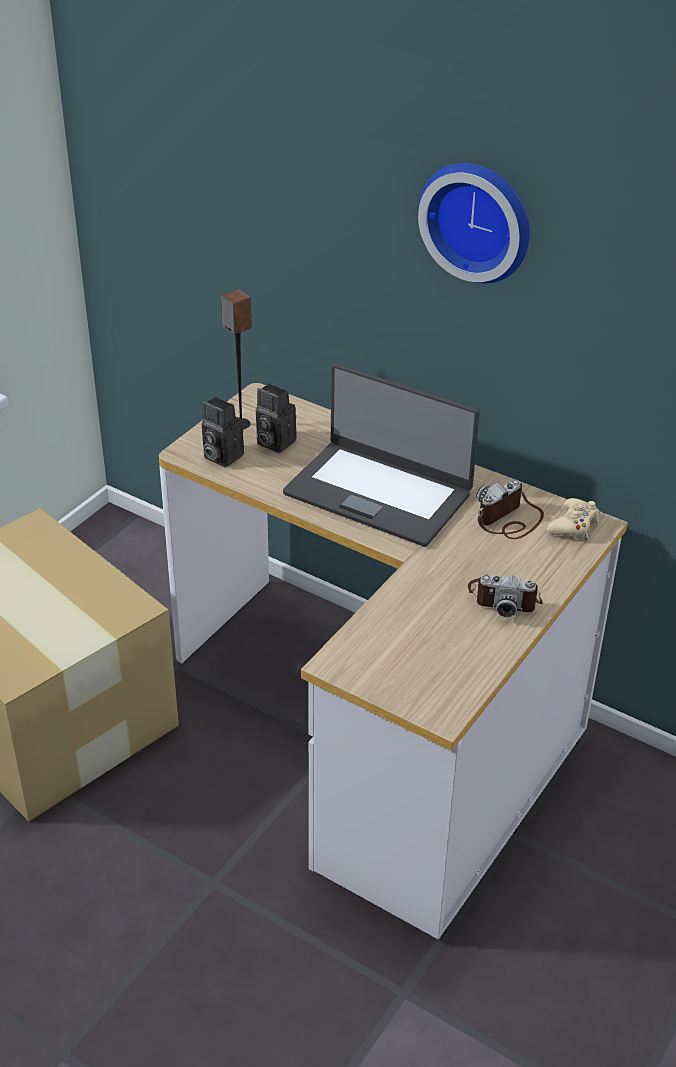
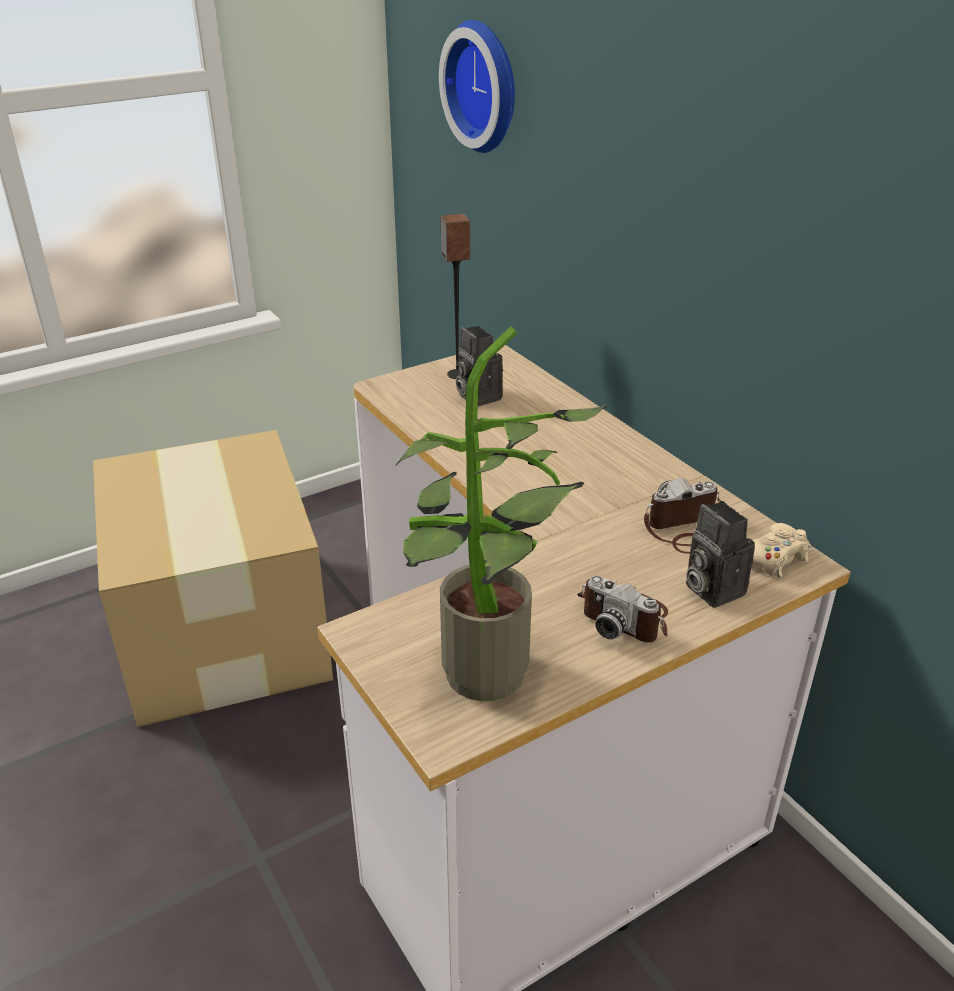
camera: 25 degrees right, 5 degrees down
(220, 456) = (413, 397): camera -> camera (710, 588)
(379, 492) = (553, 466): laptop -> none
(444, 671) = (484, 682): none -> potted plant
(478, 219) = (720, 131): wall clock -> wall clock (486, 86)

